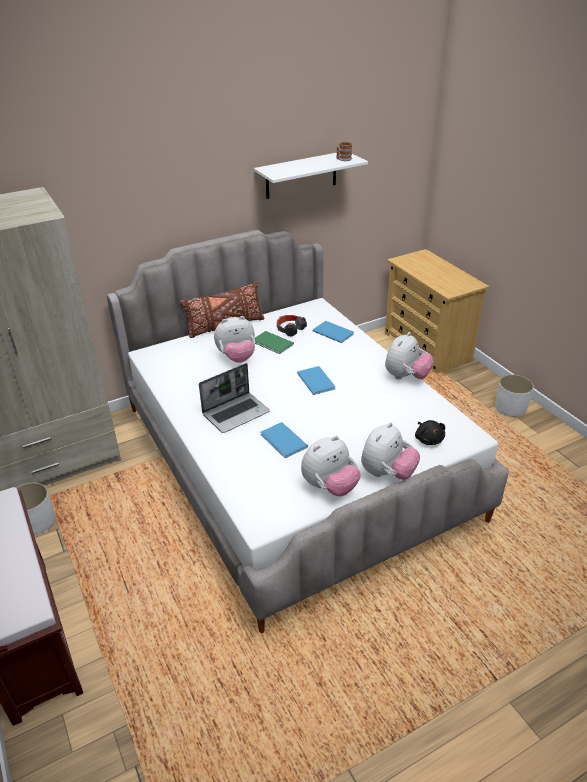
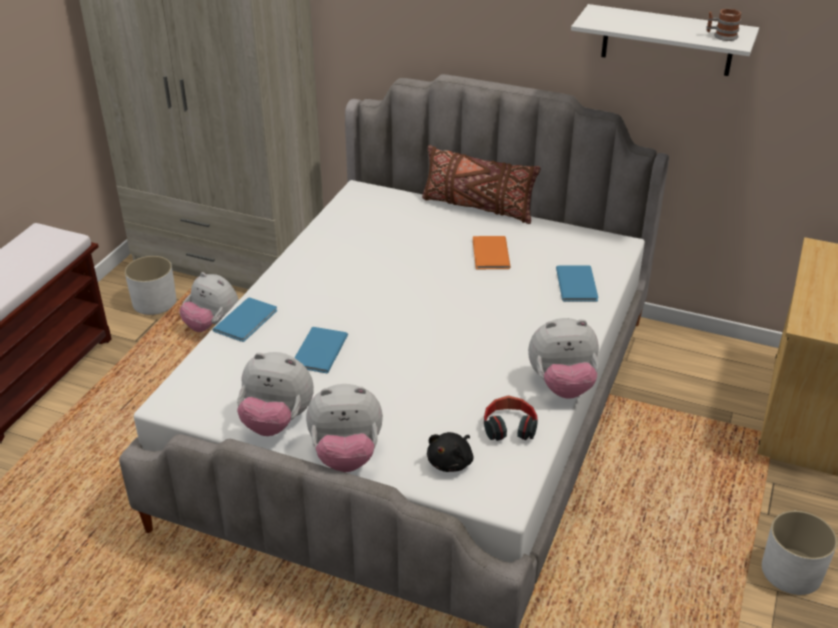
camera: 50 degrees right, 0 degrees up
(236, 413) = (330, 296): laptop -> none
(237, 357) = (429, 246): plush toy -> plush toy (212, 325)
(272, 344) = (489, 254): green book -> orange book
(290, 329) = (536, 251): headphones -> headphones (509, 427)
(316, 380) = (459, 320): blue book -> blue book (248, 320)

